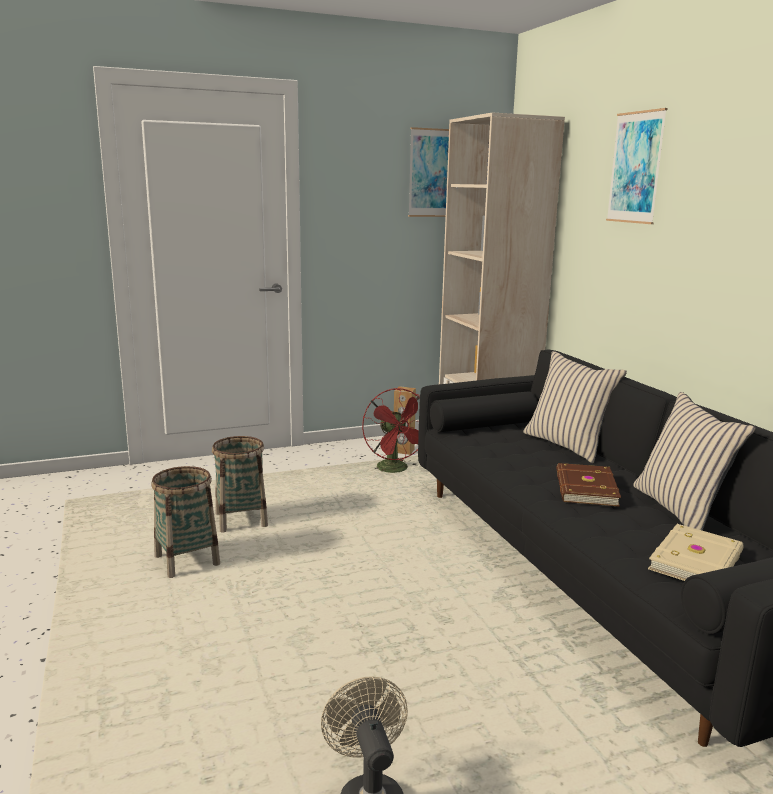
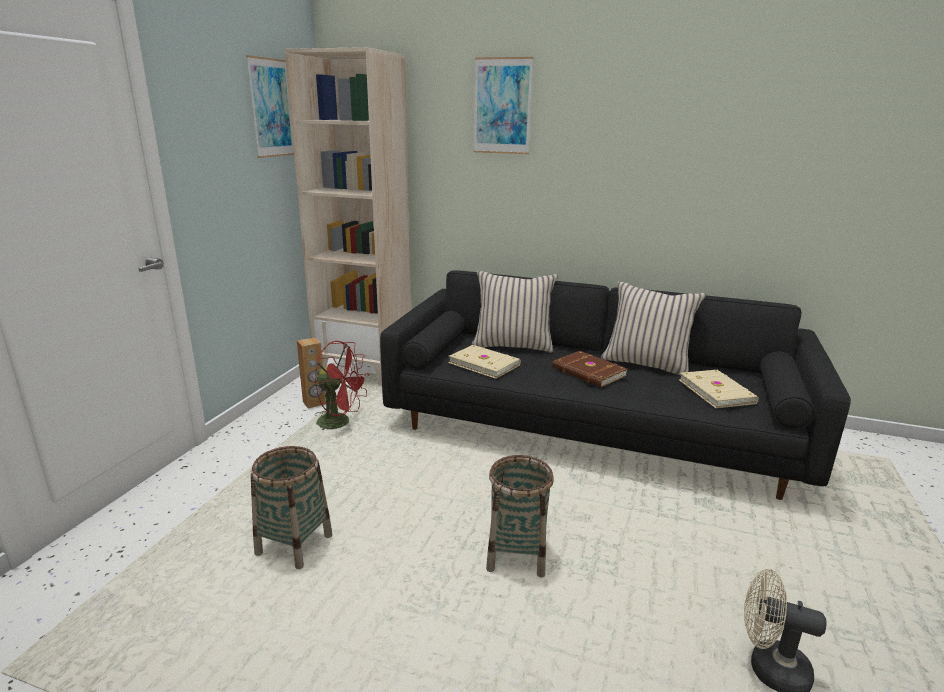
camera: 50 degrees left, 5 degrees up
(187, 561) = (322, 619): basket -> basket (516, 555)
(500, 446) = (484, 363): none -> beige book

